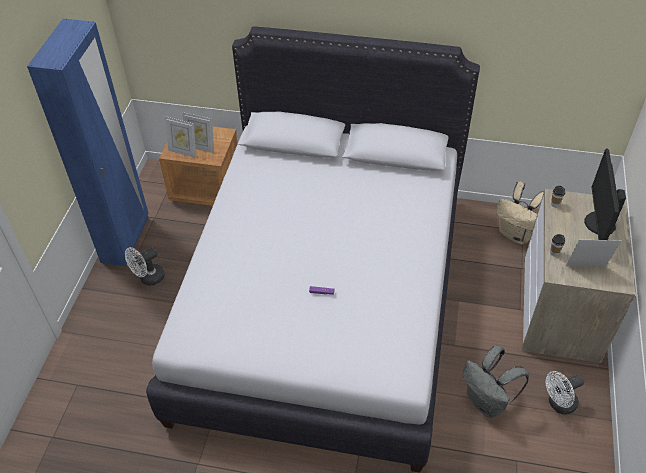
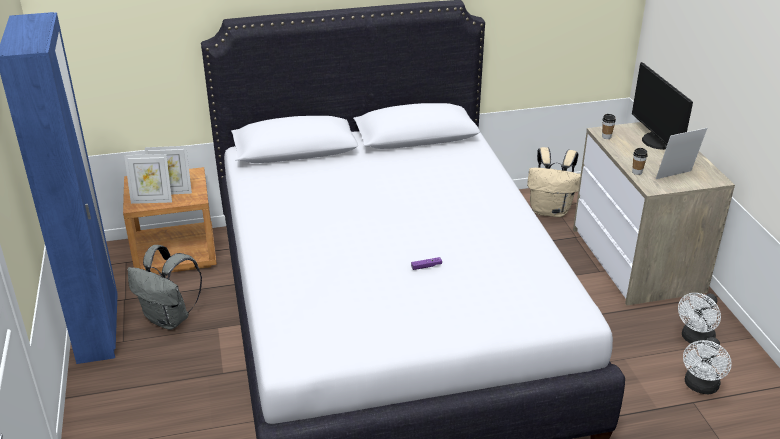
camera: 25 degrees left, 15 degrees down
(148, 278) = (154, 362): white fan -> white fan (700, 387)
(487, 402) = (626, 360): grey backpack -> grey backpack (170, 319)

